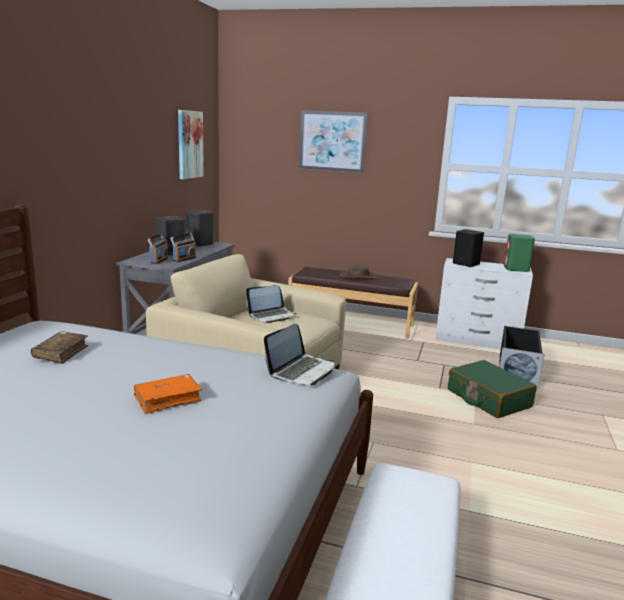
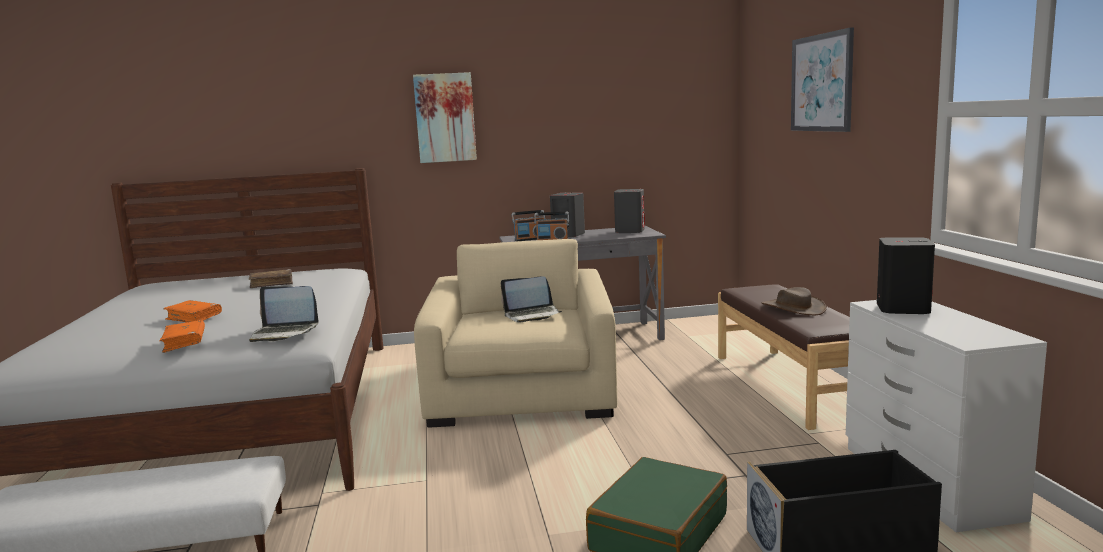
camera: 65 degrees right, 5 degrees down
(189, 144) = (657, 107): picture -> picture (445, 118)
(271, 316) = (532, 315): laptop -> laptop turned 45 degrees counterclockwise
(274, 411) = (184, 343): none -> orange book
(516, 269) = (976, 336): green speaker -> none

